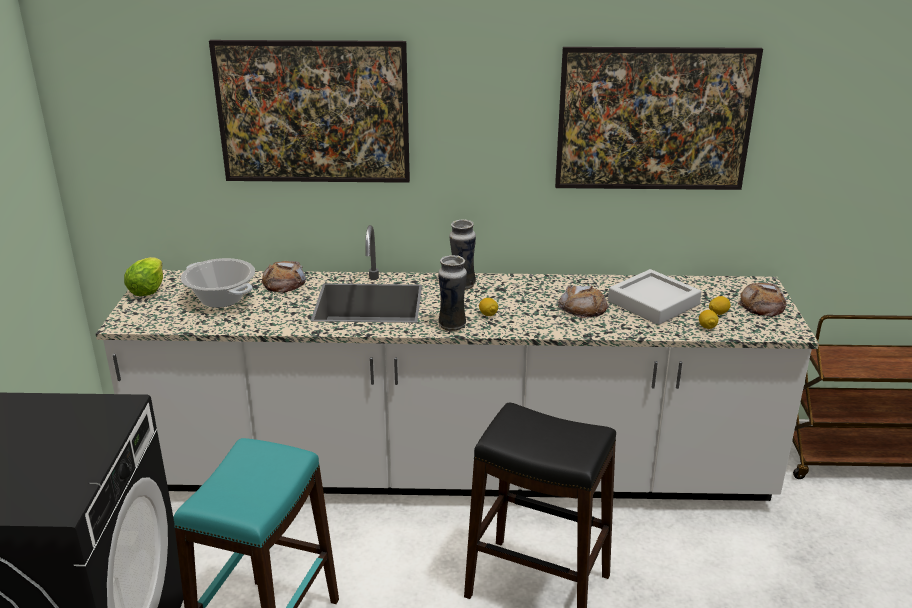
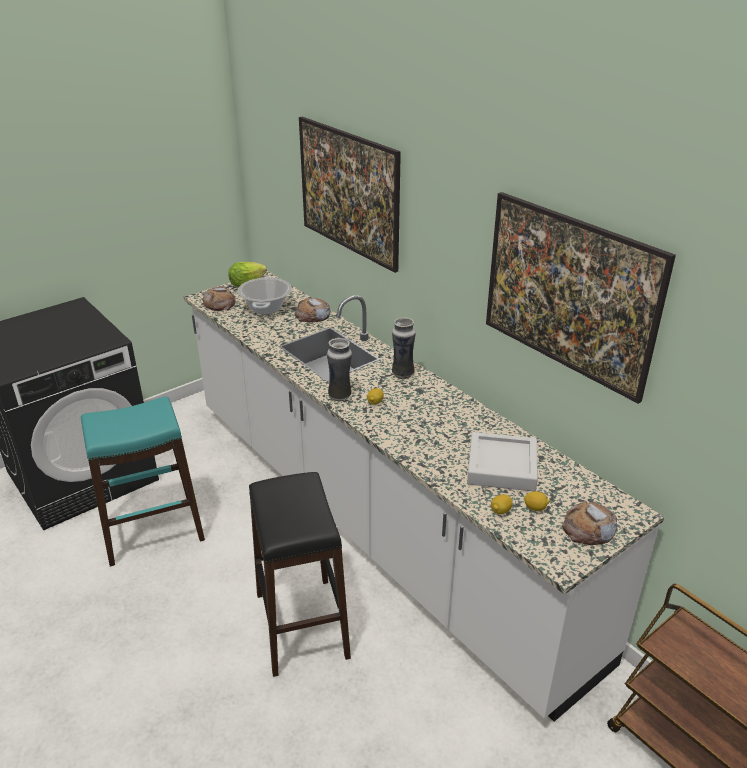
camera: 50 degrees right, 5 degrees up
(583, 307) = (444, 437): bread -> bread (220, 303)

